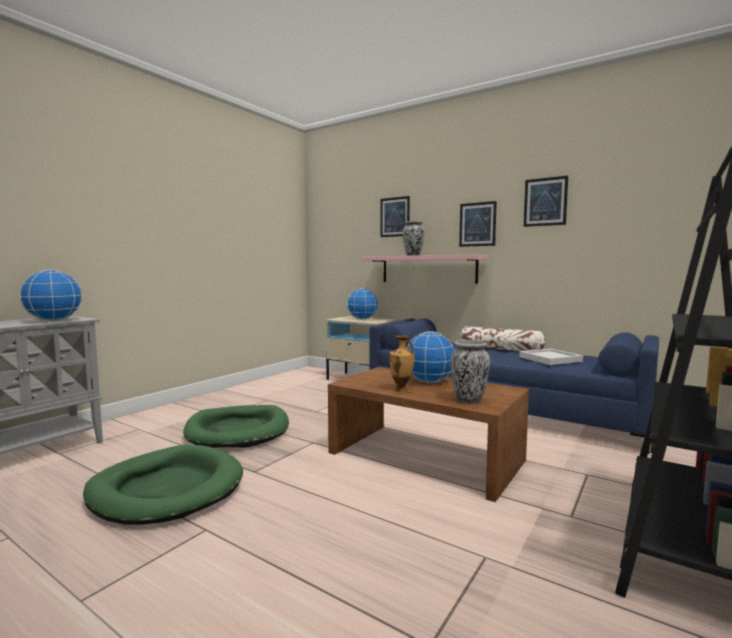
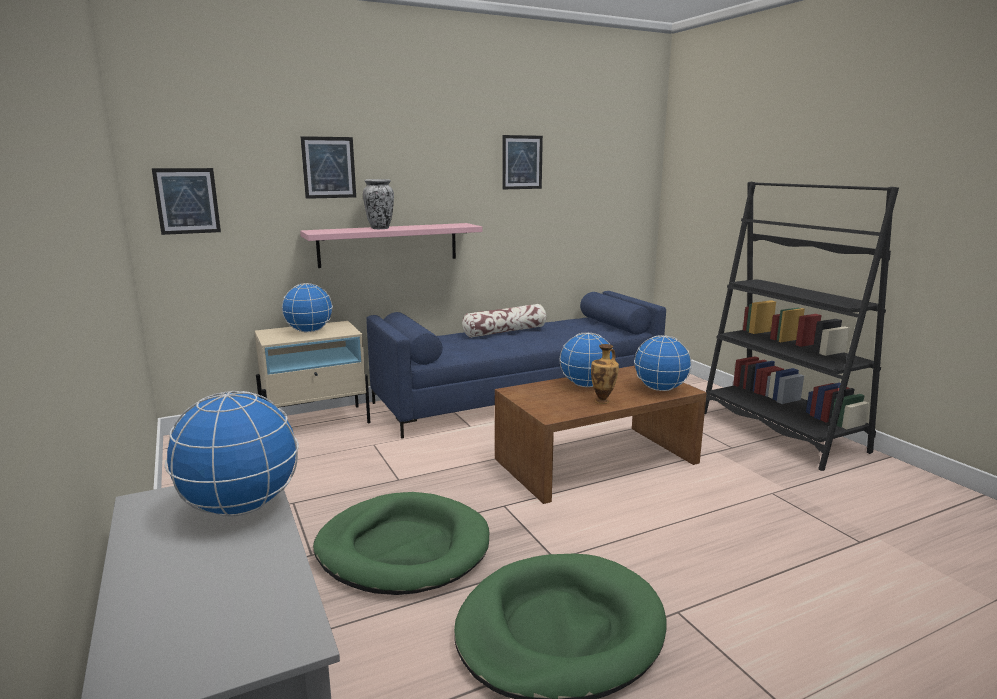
camera: 60 degrees left, 10 degrees up
(468, 400) = (660, 389): vase -> globe
(477, 224) = (451, 184): picture -> picture (187, 201)
(550, 359) = (571, 331): white tray -> none

